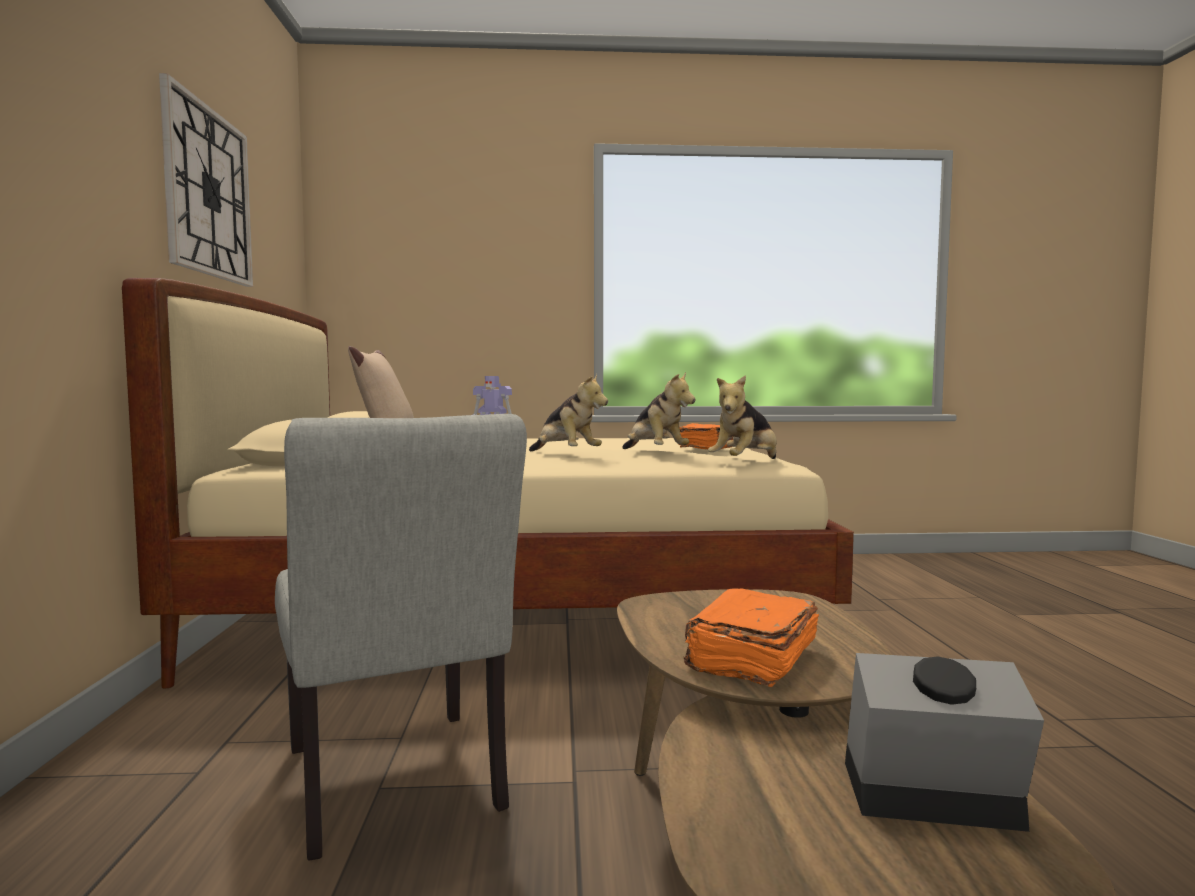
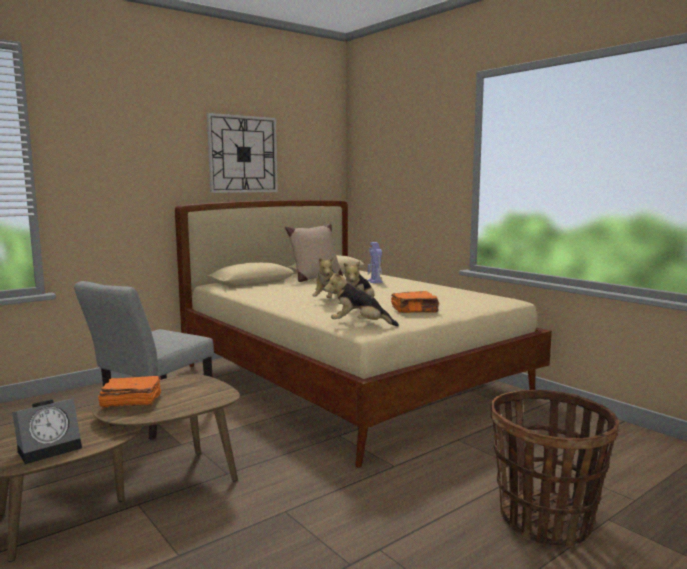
camera: 55 degrees right, 5 degrees up
(926, 799) = (51, 448): alarm clock -> alarm clock turned 75 degrees clockwise
(1009, 633) = (545, 520): none -> basket

